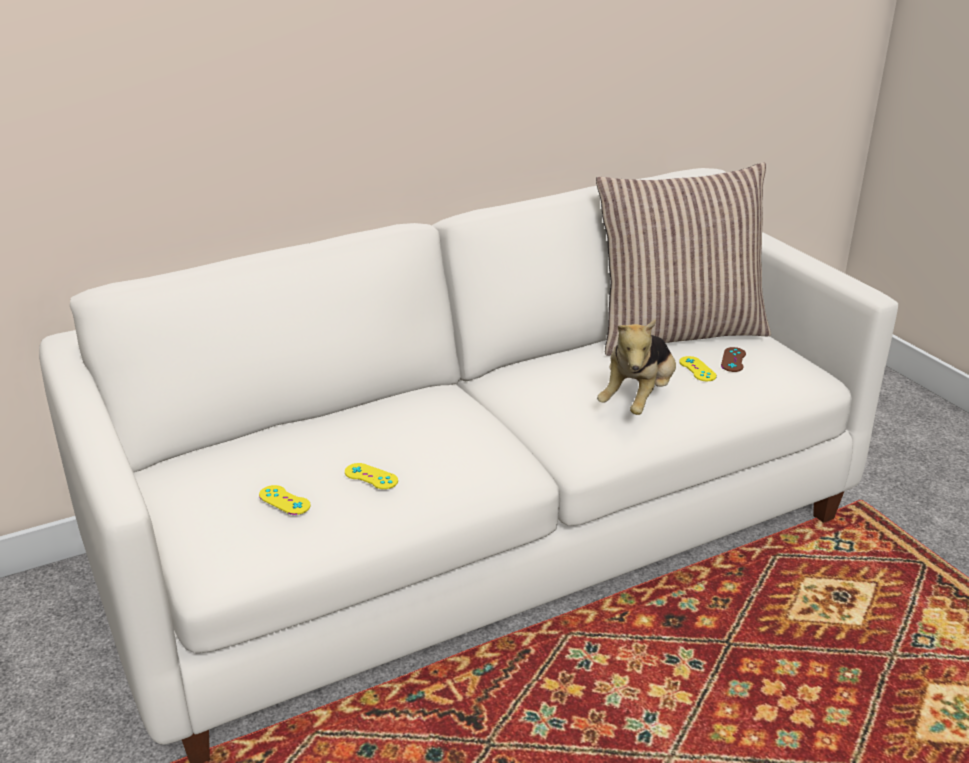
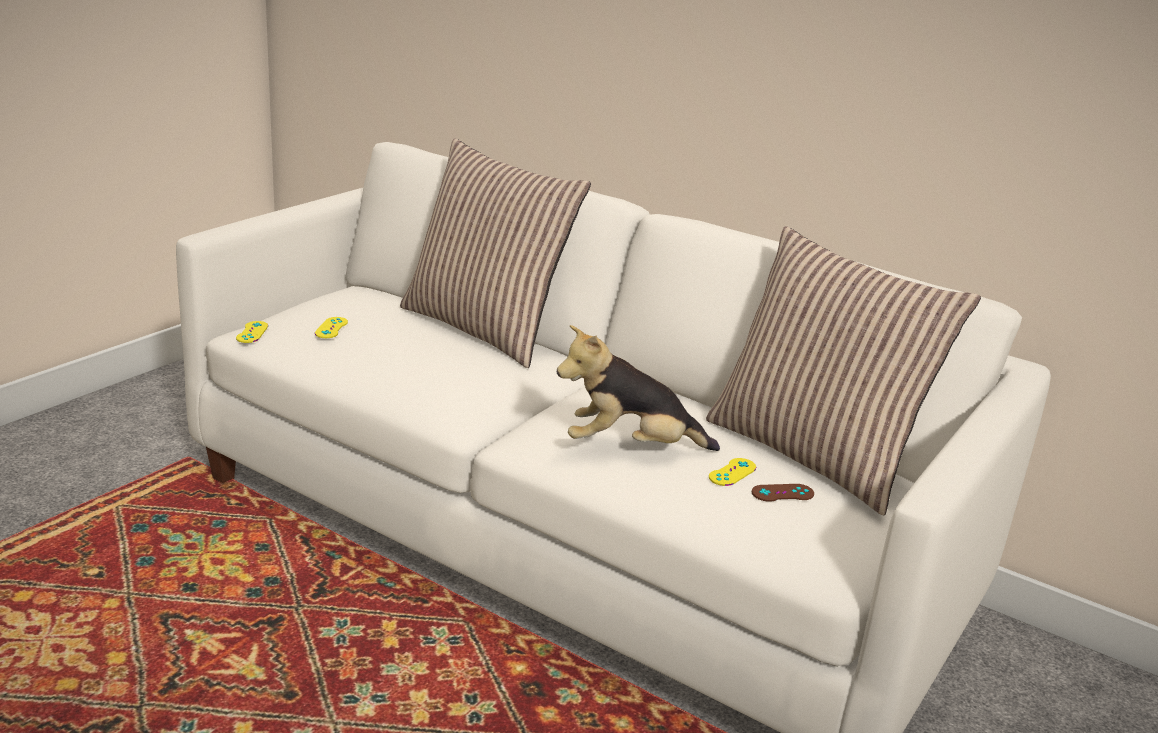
camera: 60 degrees right, 5 degrees down
(361, 409) = (485, 329): none -> pillow
(371, 476) = (381, 348): yellow game controller -> yellow game controller (252, 332)

